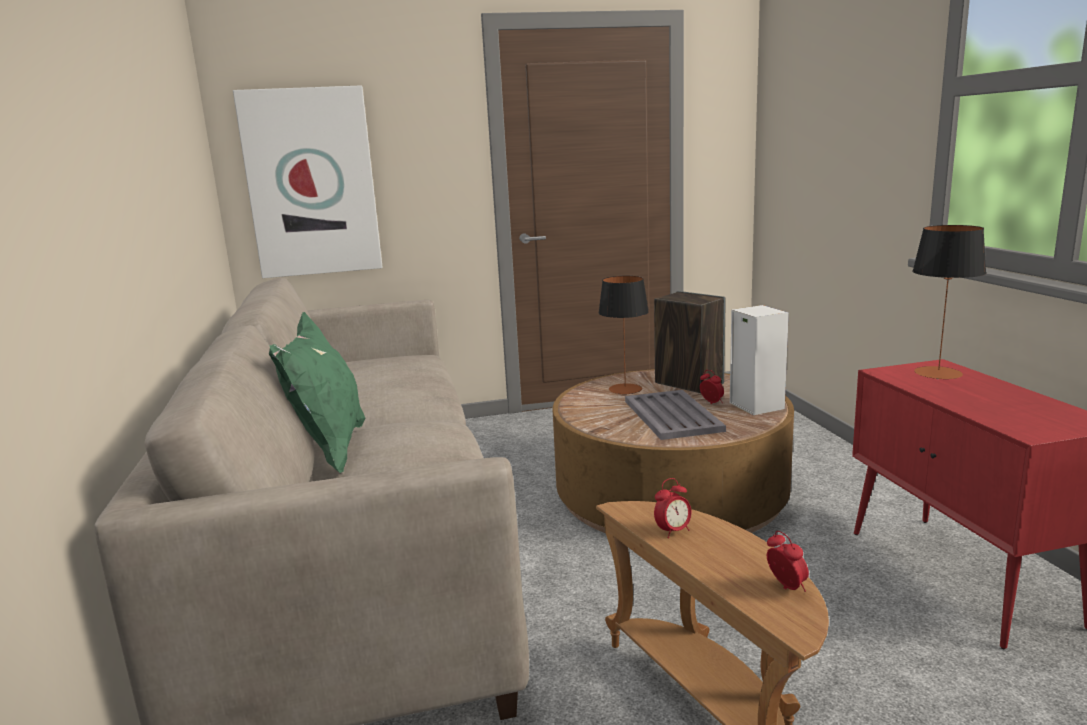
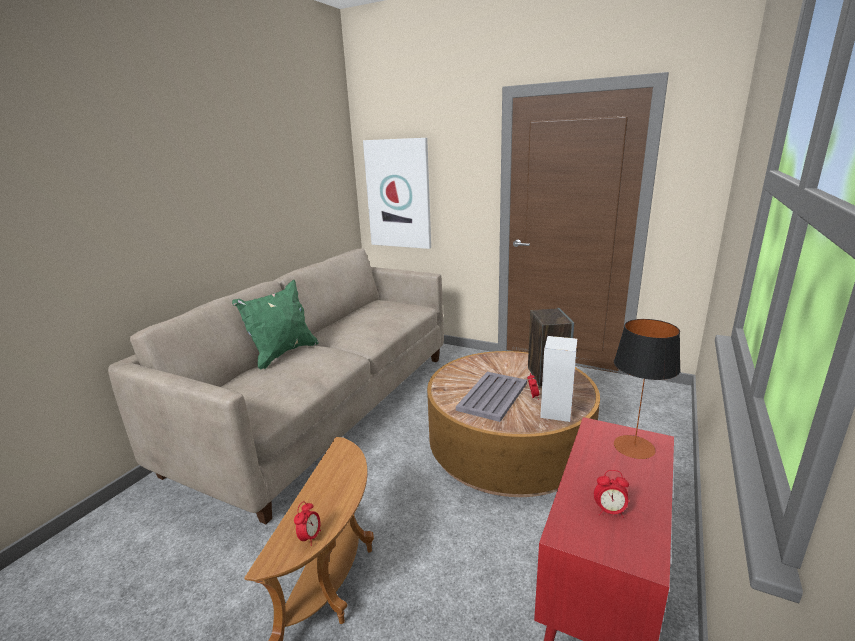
camera: 40 degrees right, 5 degrees up
(625, 389) = (503, 365): table lamp -> none
(673, 531) = (333, 471): alarm clock -> alarm clock (609, 511)

